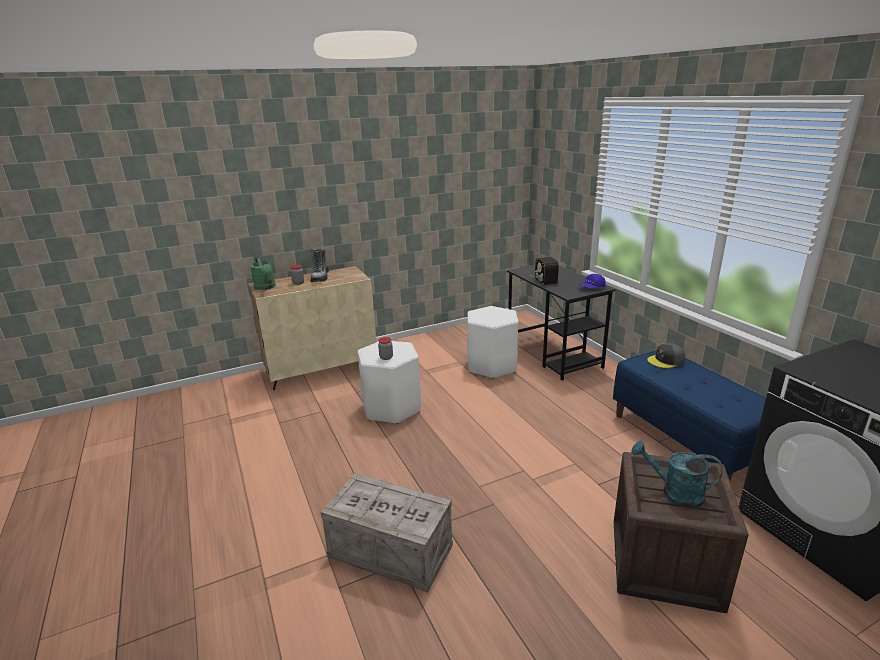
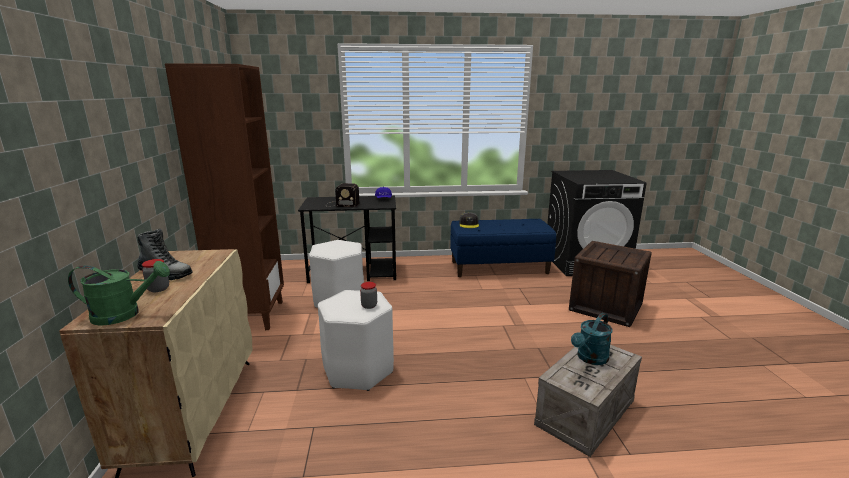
camera: 70 degrees left, 5 degrees down
(436, 342) = (251, 316): none -> brown bookcase
(674, 493) = (614, 257): turquoise watering can -> turquoise watering can (590, 359)

